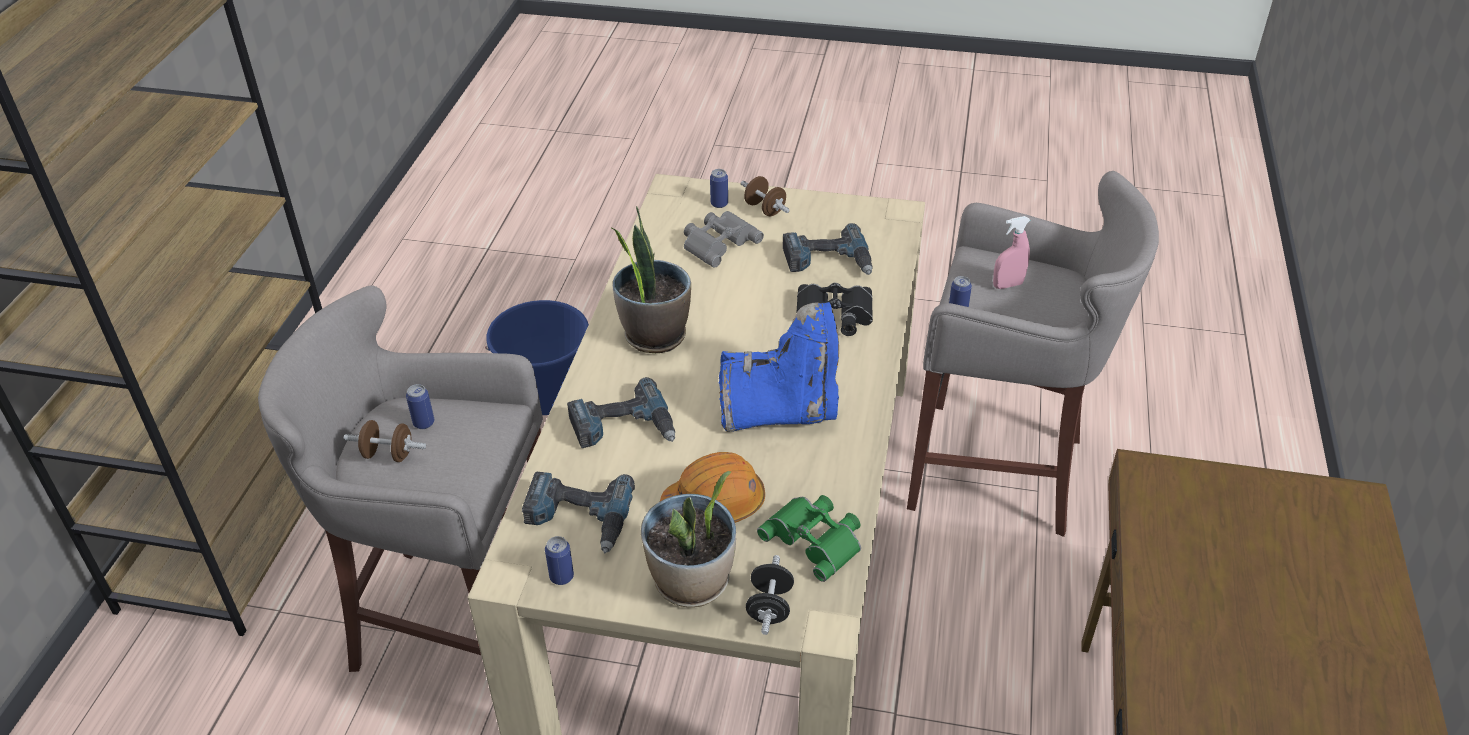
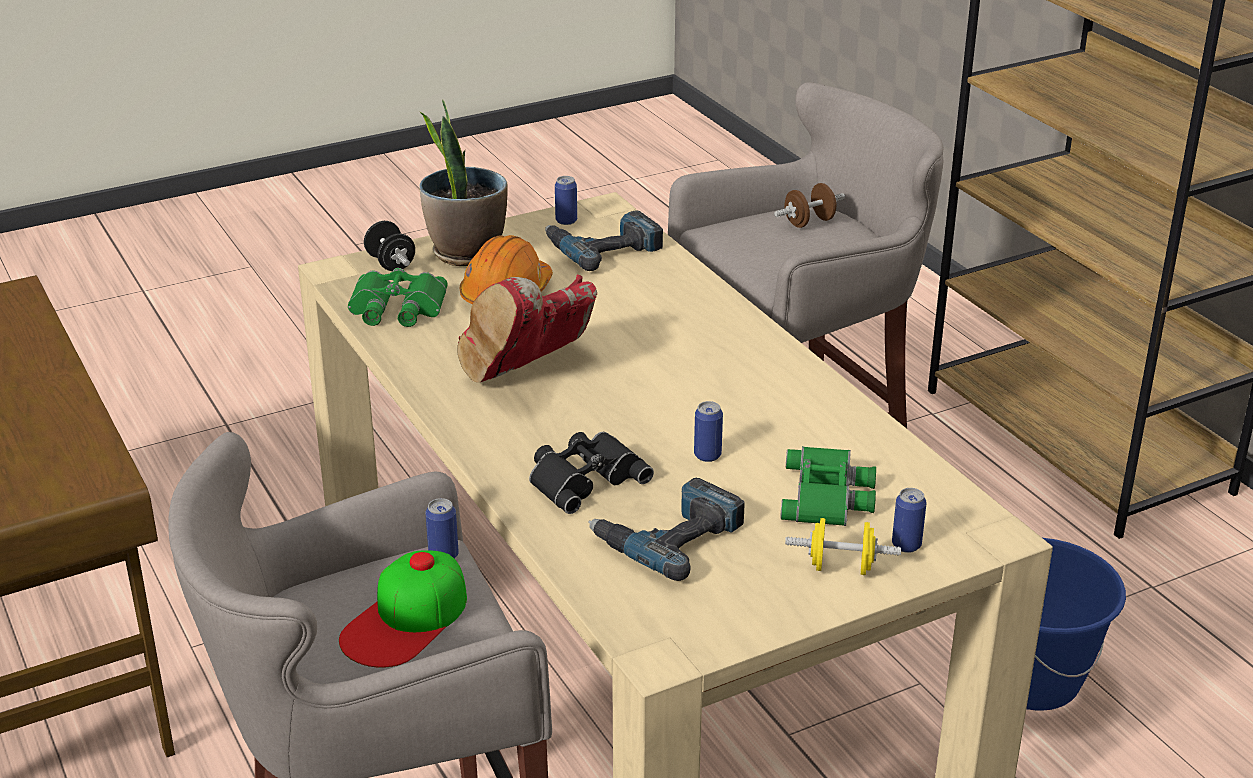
camera: 140 degrees right, 10 degrees down
(424, 423) = (821, 246): can -> can (707, 455)
(623, 427) = (656, 305): power drill -> none
(654, 335) = (743, 377): potted plant -> none
(718, 242) = (829, 496): grey binoculars -> green binoculars
(765, 209) = (841, 567): brown dumbbell -> yellow dumbbell
(783, 412) = (529, 373): blue boot -> red boot
(1007, 285) = (406, 619): pink spray bottle -> cap

